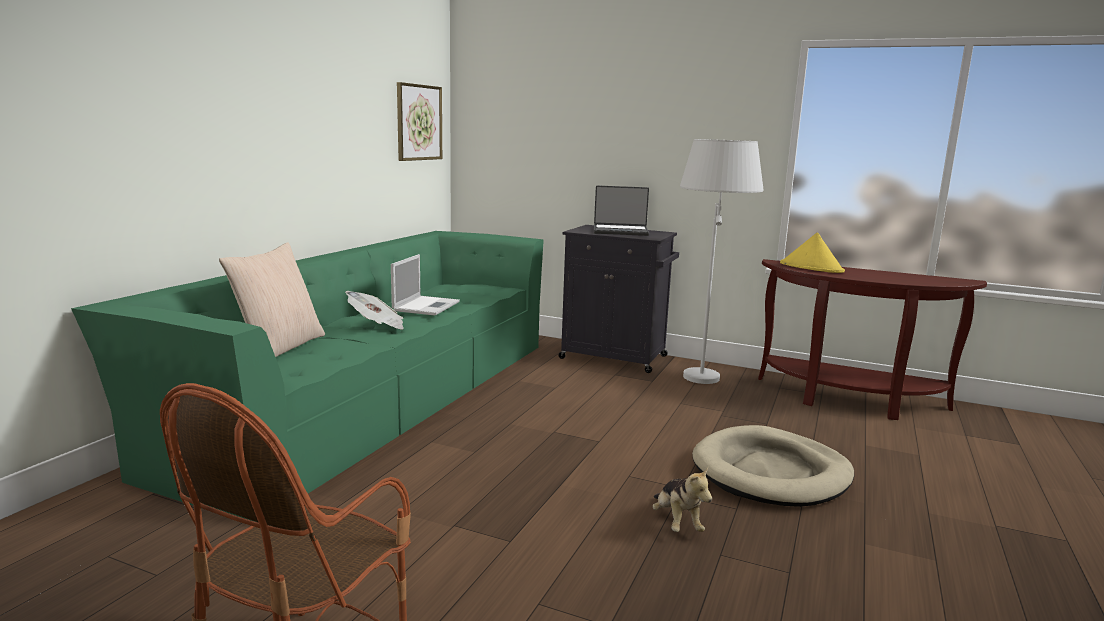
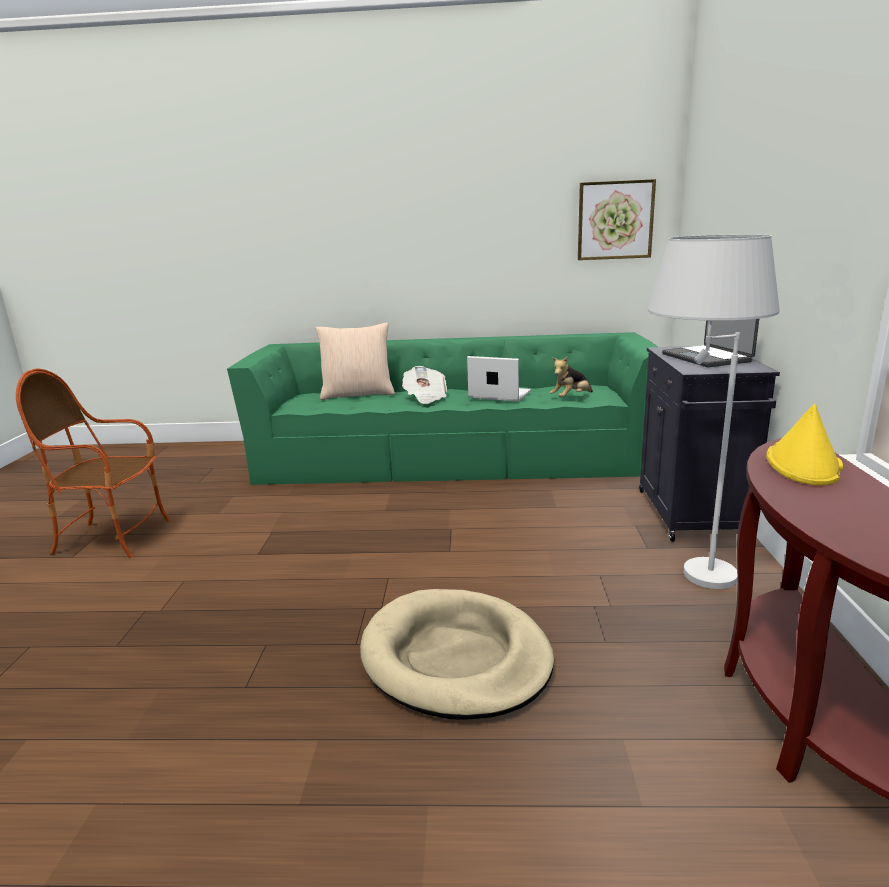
camera: 70 degrees right, 5 degrees up
(426, 306) = (498, 395): laptop -> laptop turned 150 degrees counterclockwise
(677, 523) = (312, 615): plush toy -> plush toy (571, 398)

